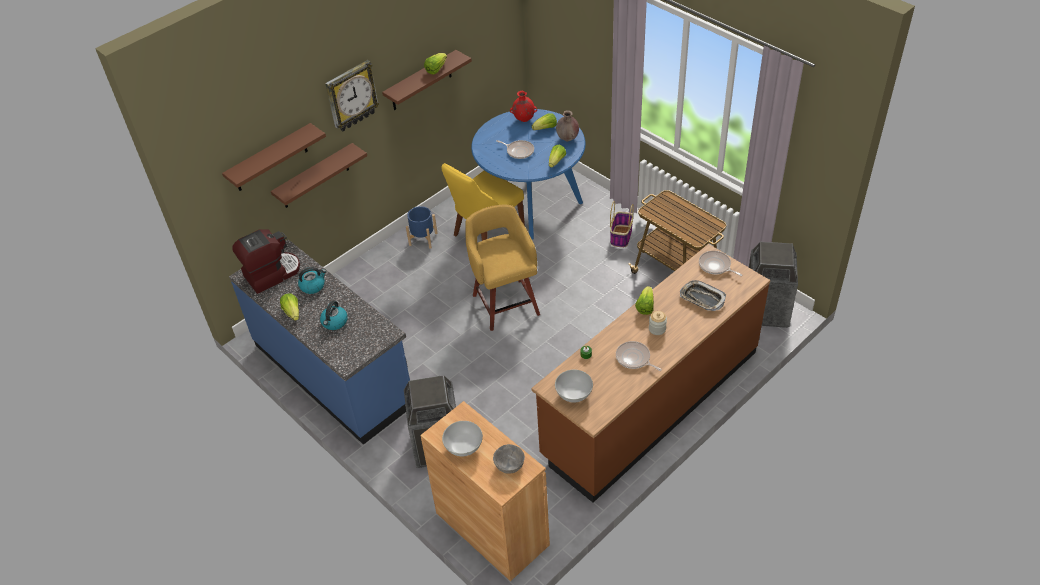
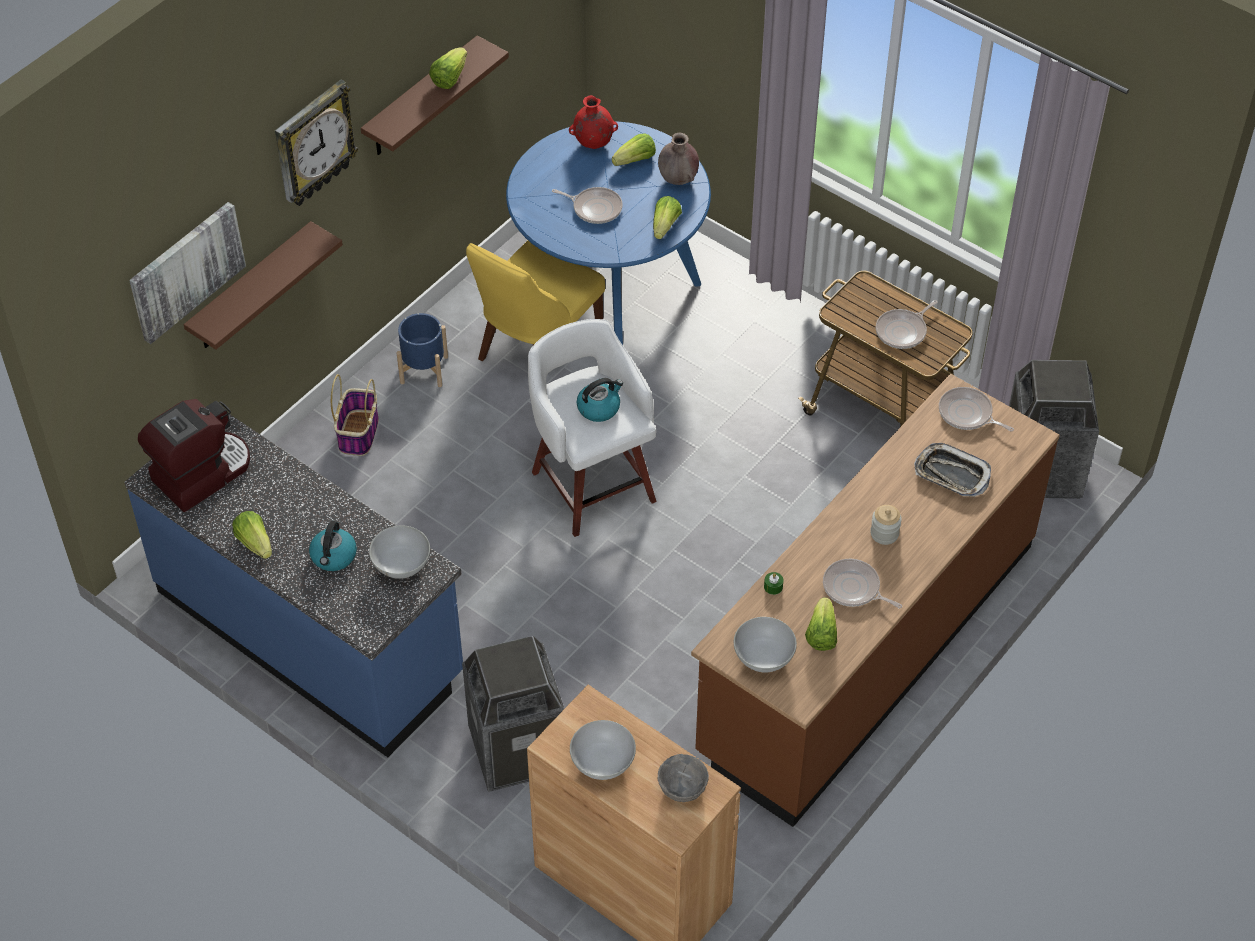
camera: 10 degrees left, 5 degrees up
(270, 159) = (186, 271): brown shelf -> picture
(313, 286) = (280, 491): kettle -> kettle (599, 408)
(372, 329) = (402, 565): none -> white bowl
(505, 303) = (592, 483): yellow stool -> white stool
(621, 236) = (777, 345): basket -> basket (358, 432)
(645, 306) = (859, 495): lettuce -> lettuce (821, 634)
(685, 222) = (903, 331): none -> frying pan

